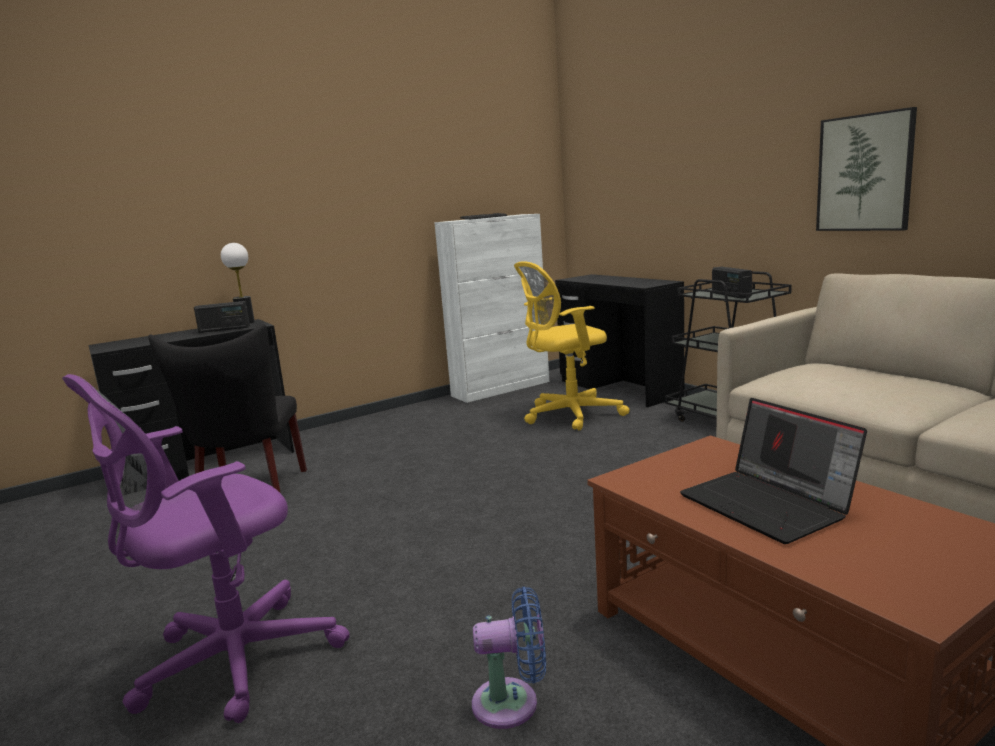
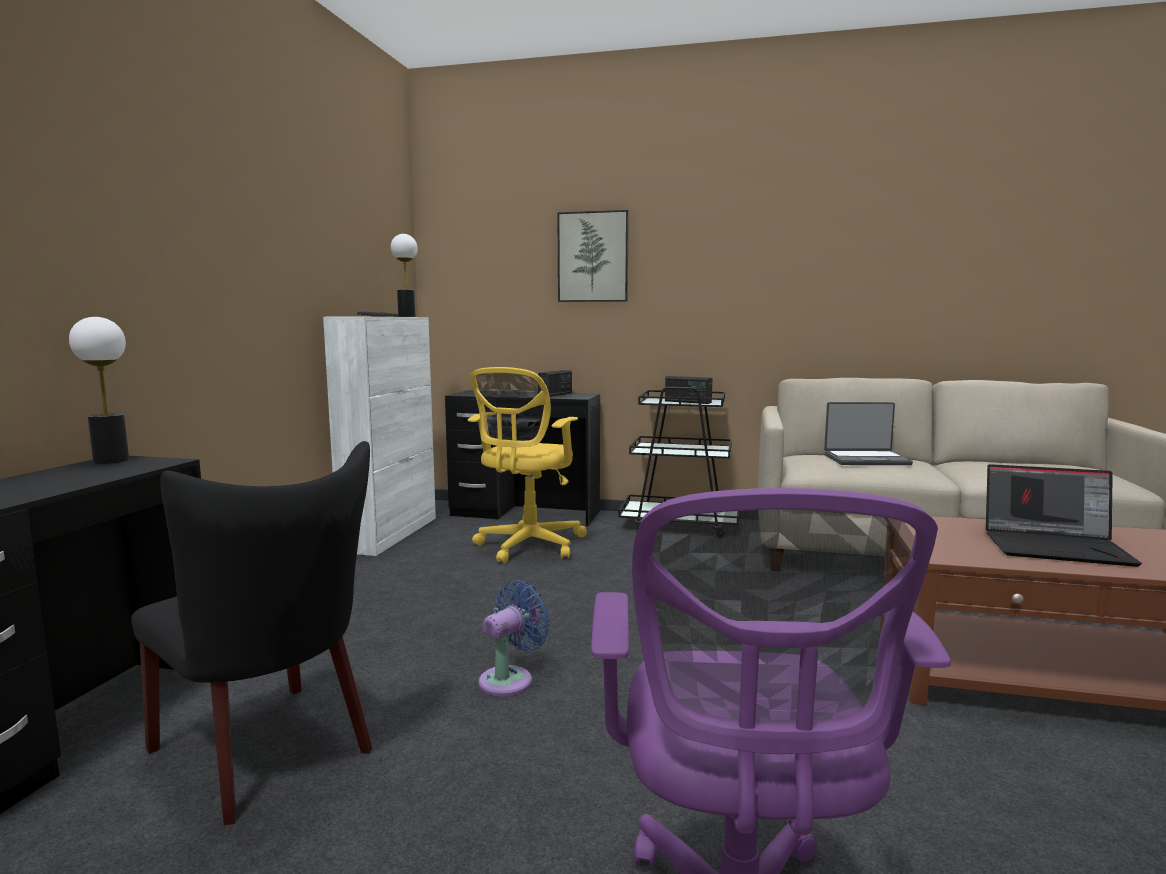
camera: 45 degrees left, 5 degrees down
(224, 329) = (104, 472): radio -> radio (555, 395)
(512, 703) = (1023, 807): blue fan -> blue fan (510, 679)
(519, 214) = (407, 316): none -> table lamp
(862, 378) = (866, 459): none -> laptop
(865, 173) = (787, 298): picture -> picture (593, 257)

